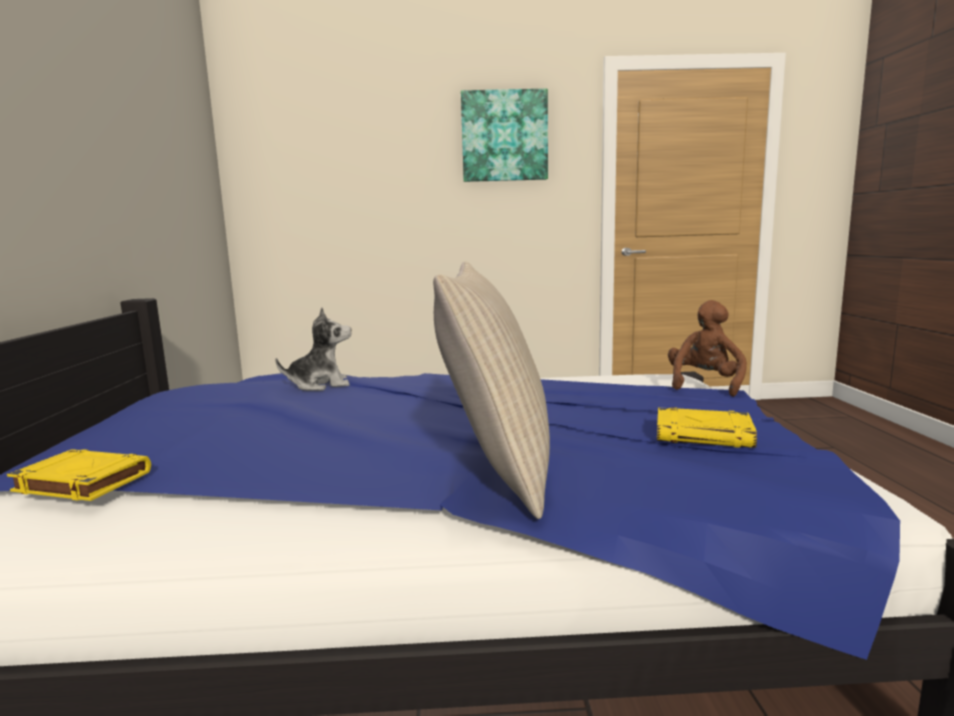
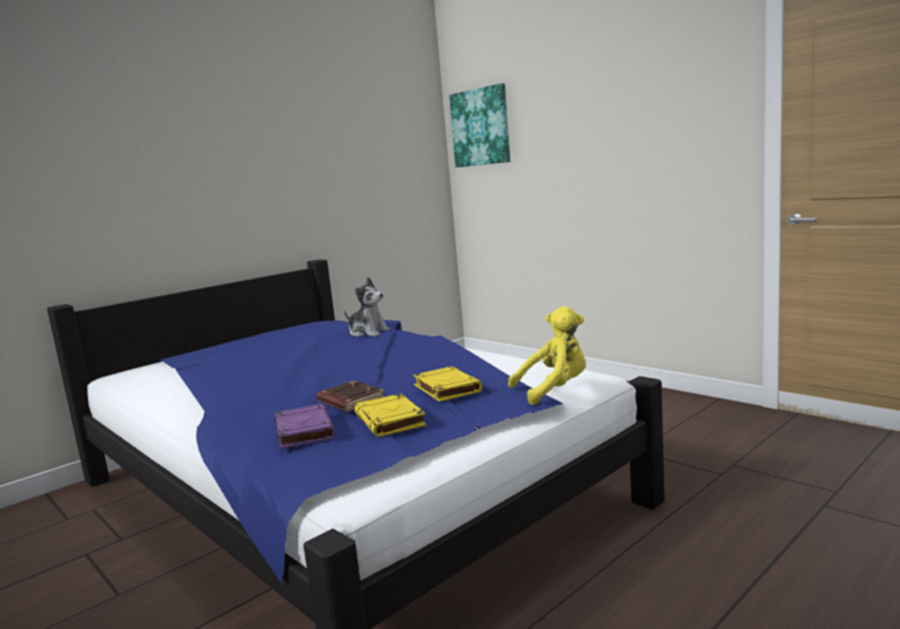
camera: 50 degrees right, 0 degrees up
(81, 482) = (175, 364): yellow book -> yellow book (446, 388)
(498, 469) = (267, 404): beige pillow -> none
(504, 136) = (653, 92): picture -> picture (481, 127)
(597, 435) = (350, 402): none -> brown book
(665, 471) = (304, 431): none -> purple book
(704, 385) = (554, 390): brown plush toy -> yellow plush toy

